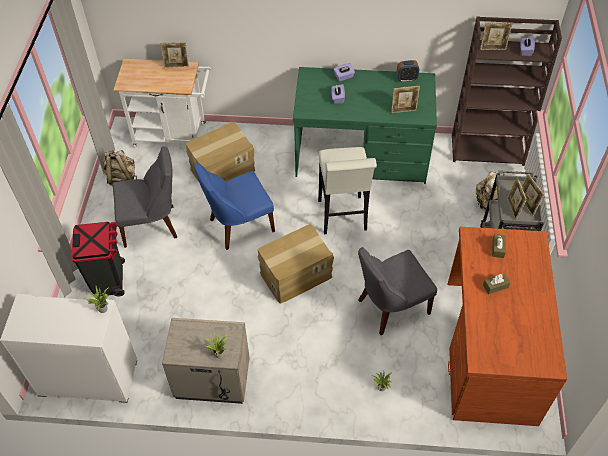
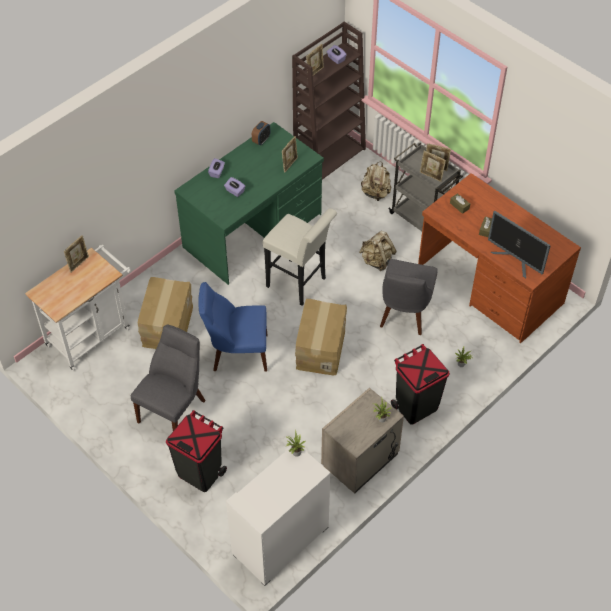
camera: 50 degrees left, 0 degrees up
(121, 177) = (97, 399): beige backpack -> beige backpack (377, 261)
(239, 226) = (237, 352): blue chair -> blue chair turned 75 degrees clockwise
(303, 383) = (416, 406): none -> black trash can
(485, 334) = (515, 261): none -> monitor

